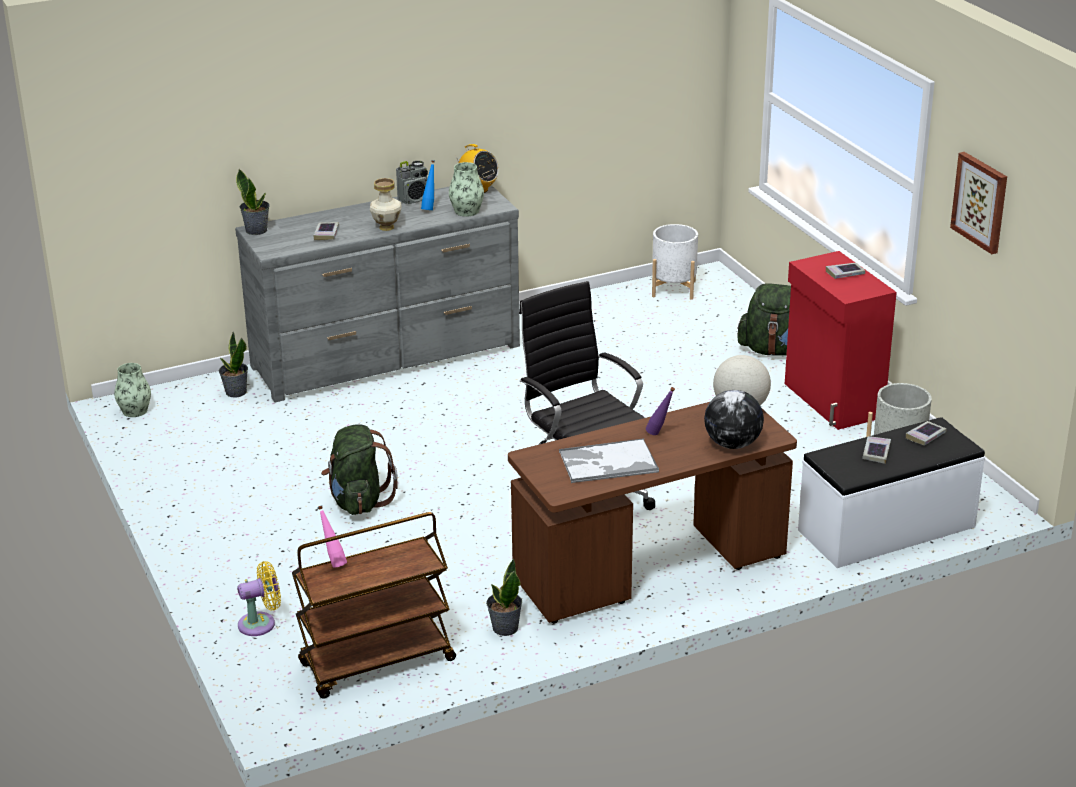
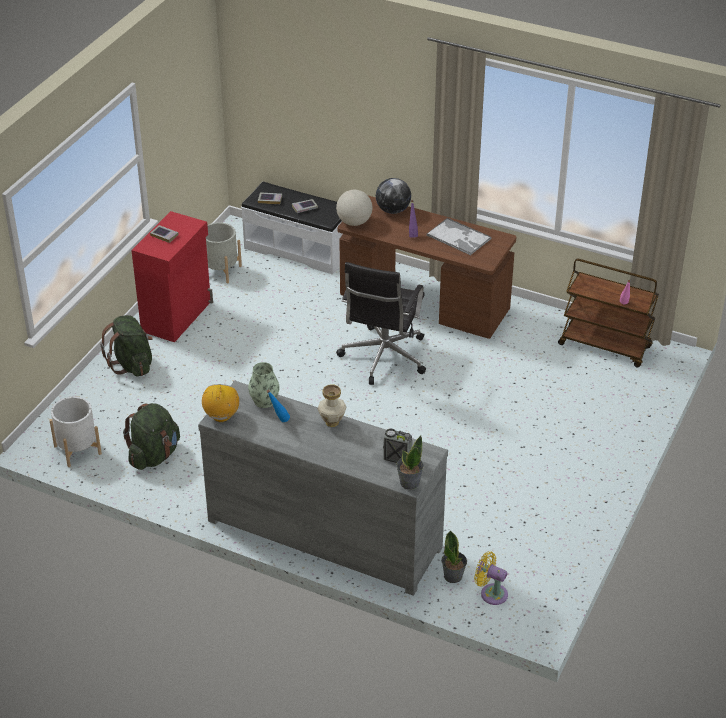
camera: 130 degrees left, 10 degrees up
(135, 411) = (533, 610): vase -> none
(261, 623) = (633, 401): yellow fan -> yellow fan (491, 593)
(326, 234) = (374, 444): book -> none
(358, 501) = (496, 435): green backpack -> green backpack (154, 455)
(414, 199) = (272, 437): radio -> radio (397, 457)
(504, 628) = (528, 323): potted plant -> none
(980, 202) = (174, 106): picture -> none

